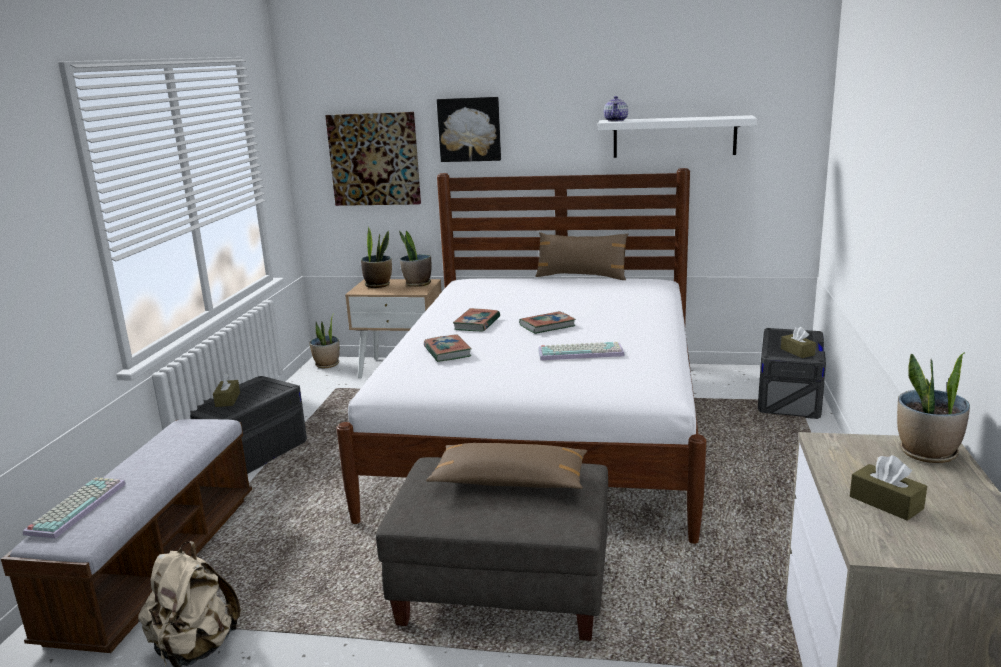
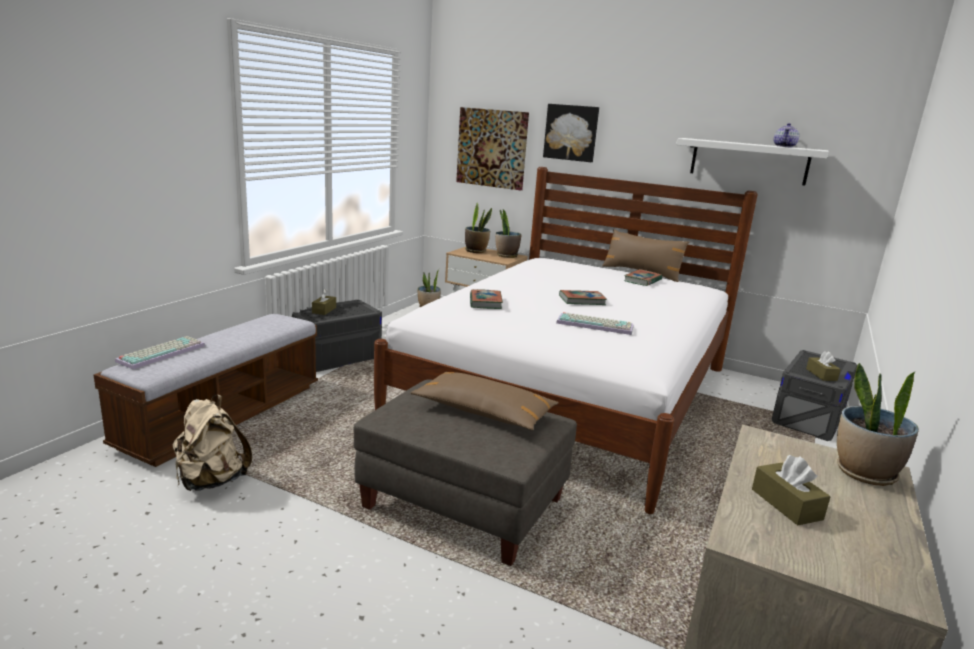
camera: 15 degrees right, 0 degrees up
(477, 323) = (525, 288): book -> book (642, 280)
(616, 120) = (696, 139): teapot -> teapot (784, 146)

